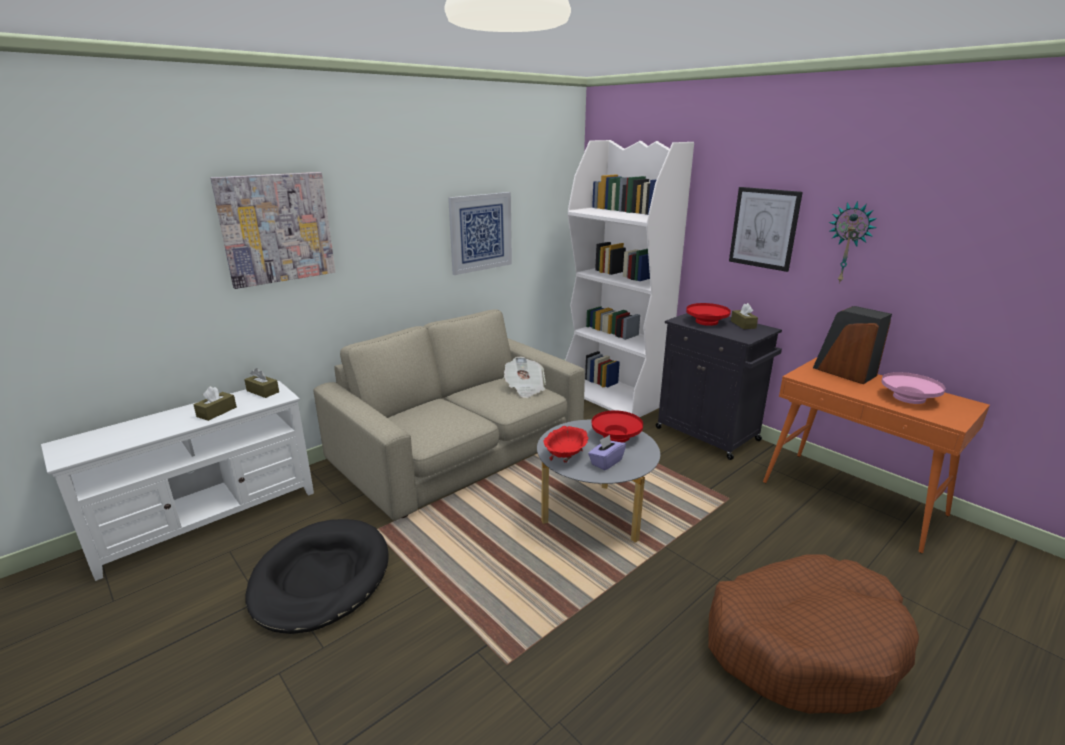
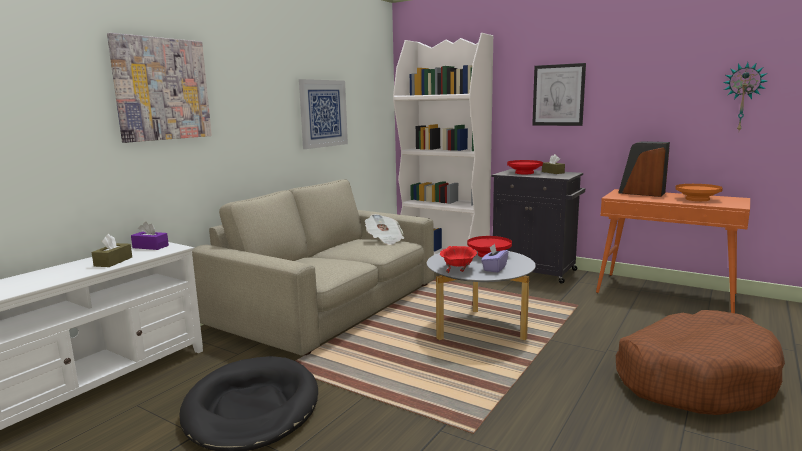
camera: 15 degrees left, 10 degrees down
(263, 391) = (150, 247): brown tissue box -> purple tissue box
(849, 243) = (627, 96): wall clock -> wall clock (743, 97)
(908, 398) = (697, 199): pink bowl -> orange bowl

